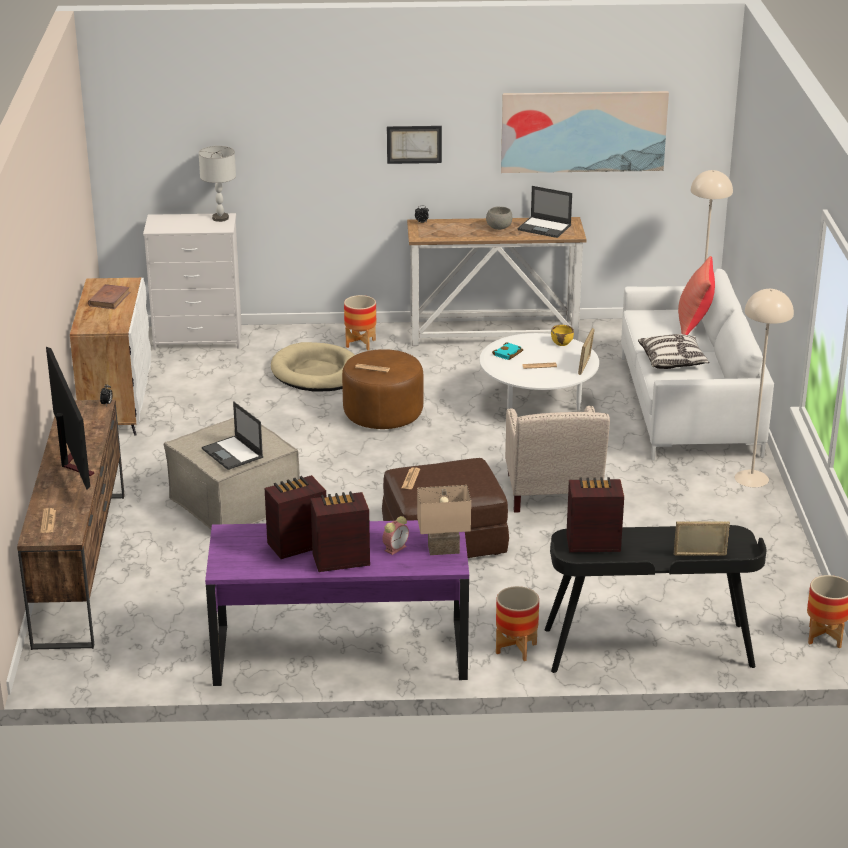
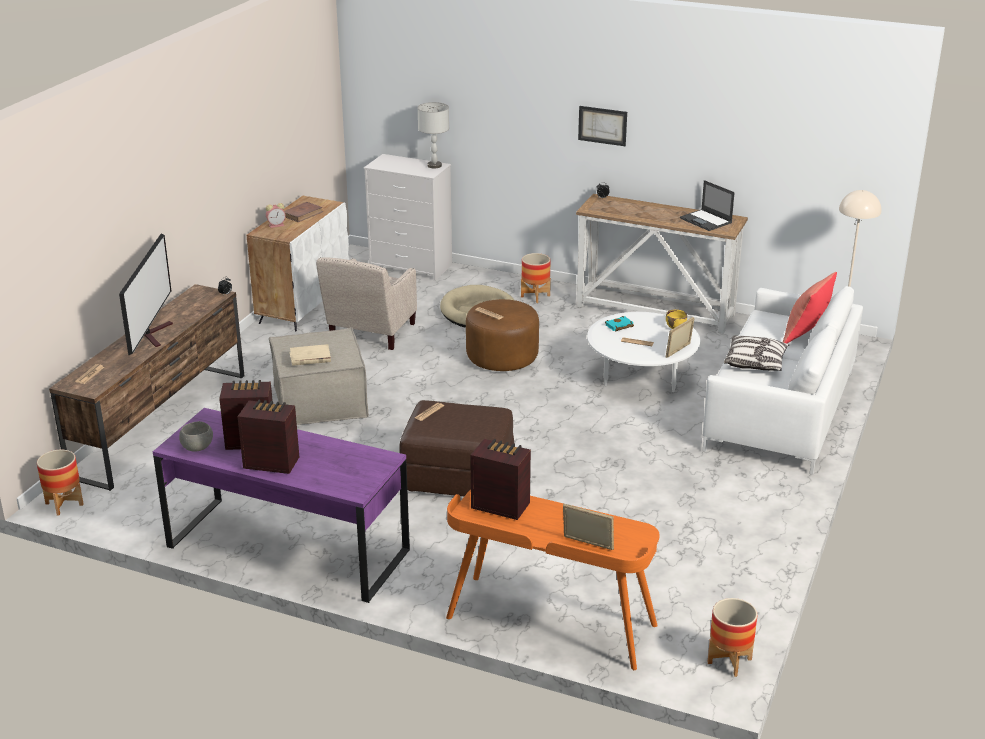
camera: 25 degrees right, 0 degrees up
(233, 453) = (310, 357): laptop -> beige book
(396, 548) = (325, 464): alarm clock -> alarm clock (277, 225)
(443, 550) = (362, 477): beige table lamp -> none
(498, 227) = (665, 213): grey bowl -> grey bowl (197, 447)
(516, 648) = (434, 587): planter -> planter (64, 504)
(552, 495) = (584, 460): beige armchair -> beige armchair (369, 333)
(583, 131) = (756, 136): picture -> none
(648, 649) = (550, 622): black desk -> orange desk
(752, 478) = (784, 491): beige floor lamp -> none

